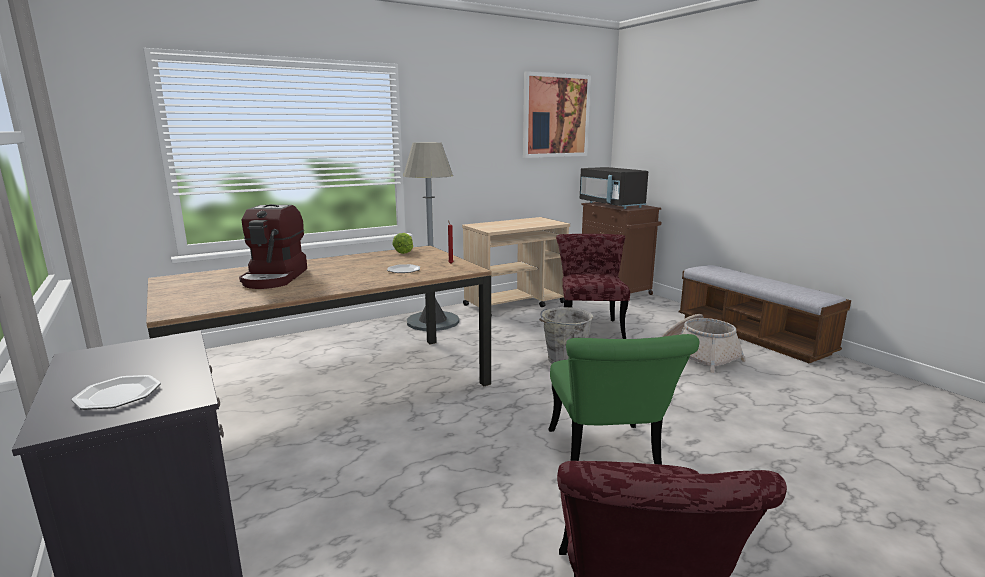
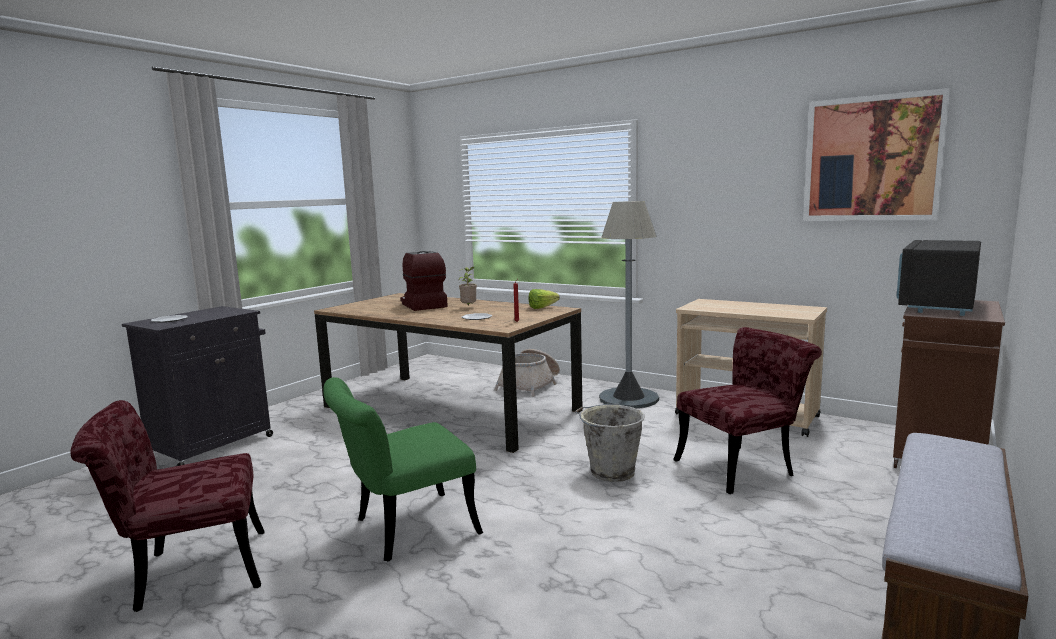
camera: 65 degrees right, 5 degrees down
(275, 277) = (422, 305): coffee machine -> coffee machine turned 90 degrees clockwise
(341, 266) = (469, 307): none -> potted plant
(698, 355) = (753, 552): basket -> basket (530, 385)

